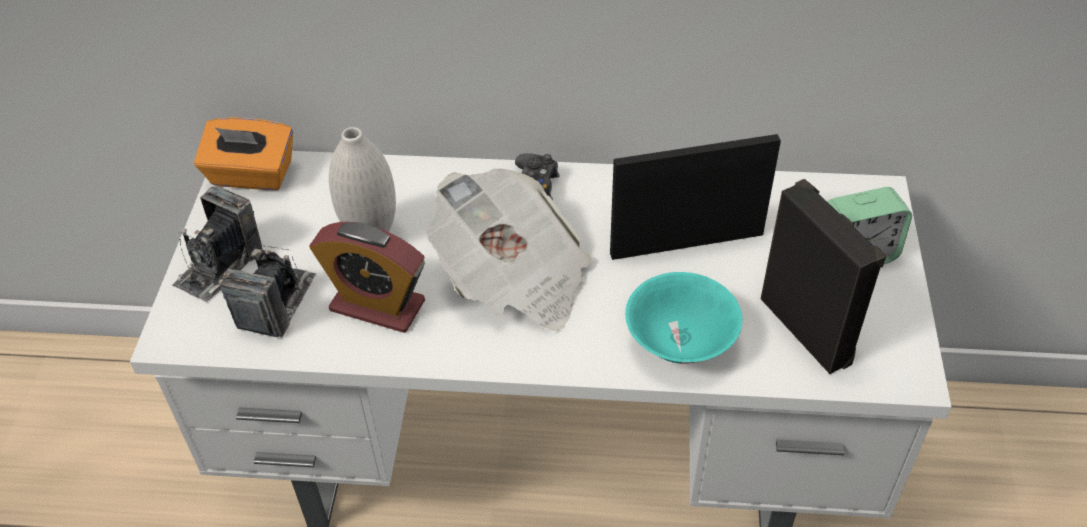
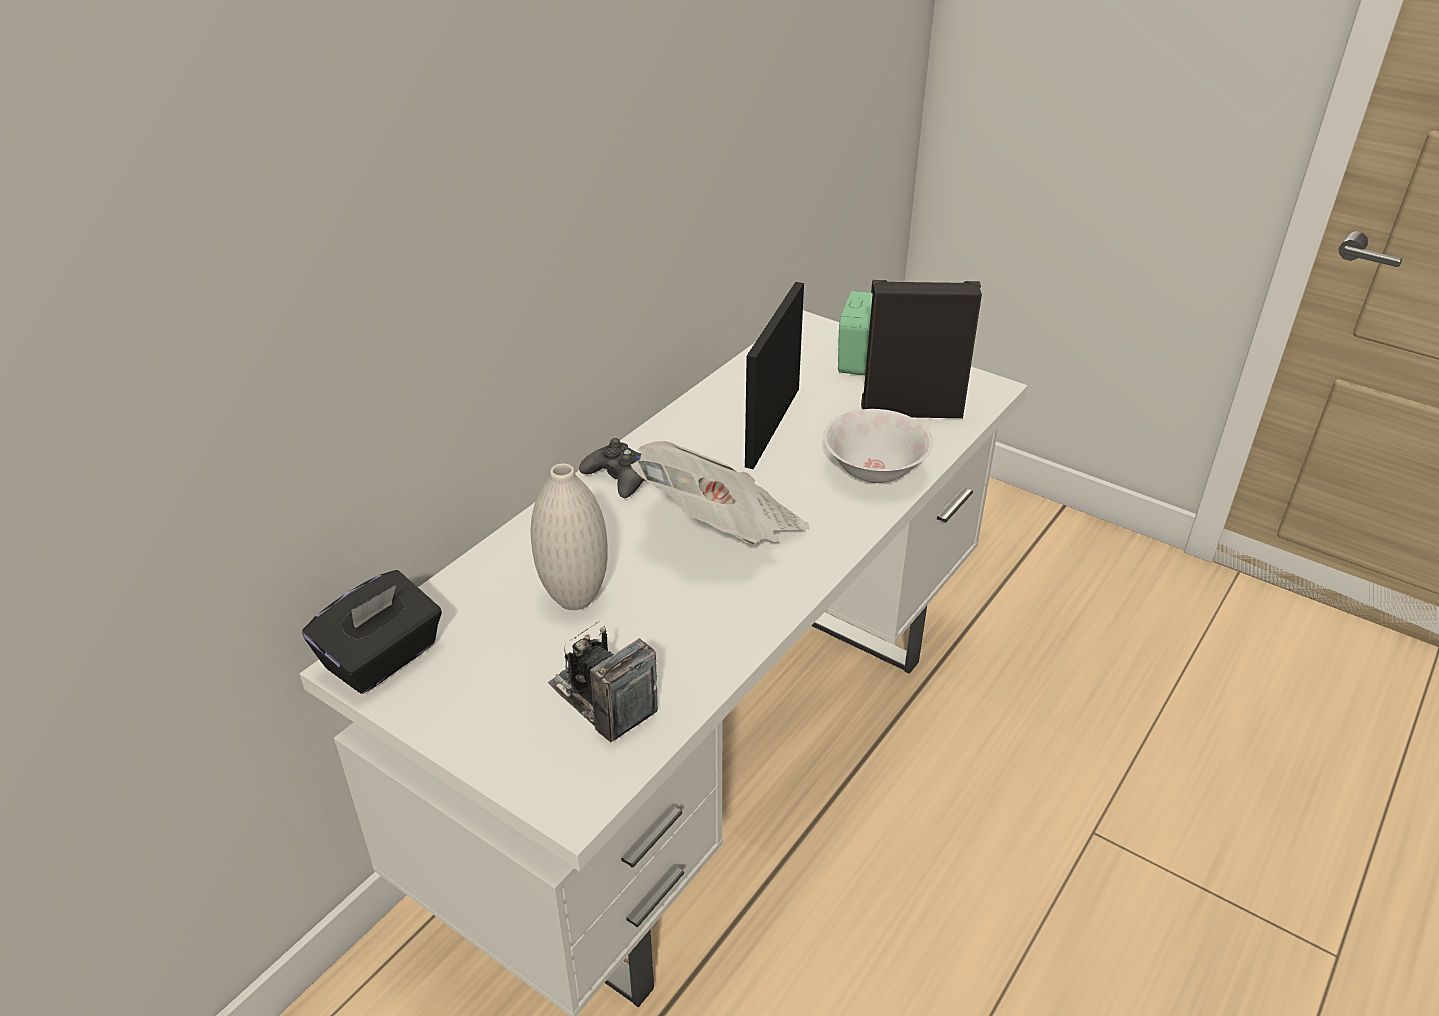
camera: 60 degrees left, 10 degrees down
(219, 266) = (501, 729): camera -> none
(251, 175) = (383, 658): orange tissue box -> black tissue box
(377, 305) = (676, 627): alarm clock -> none
(680, 341) = (874, 470): turquoise bowl -> white bowl

